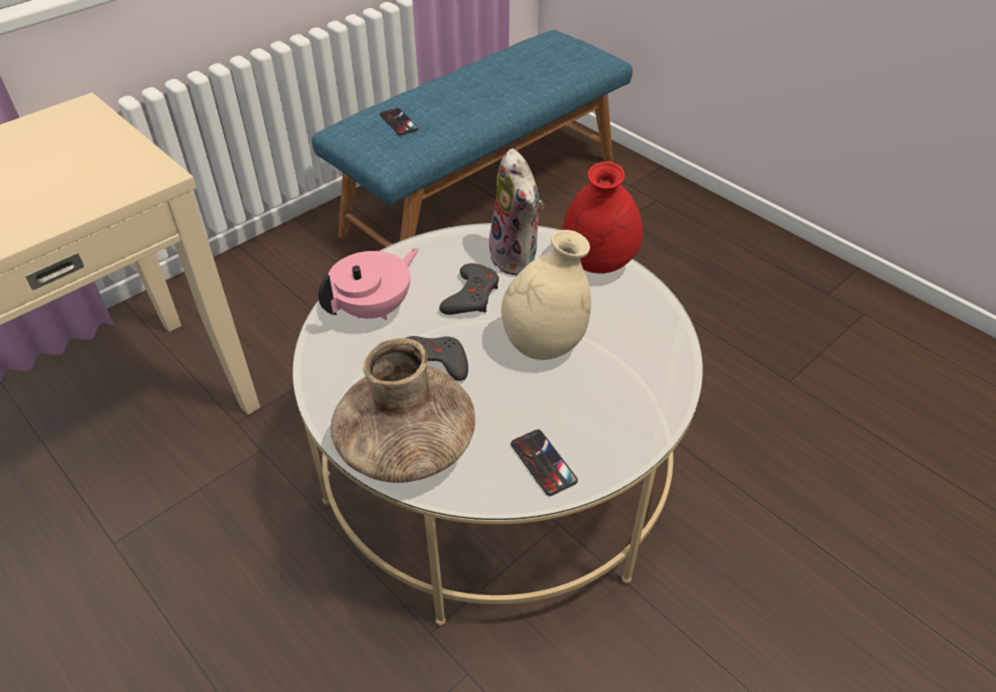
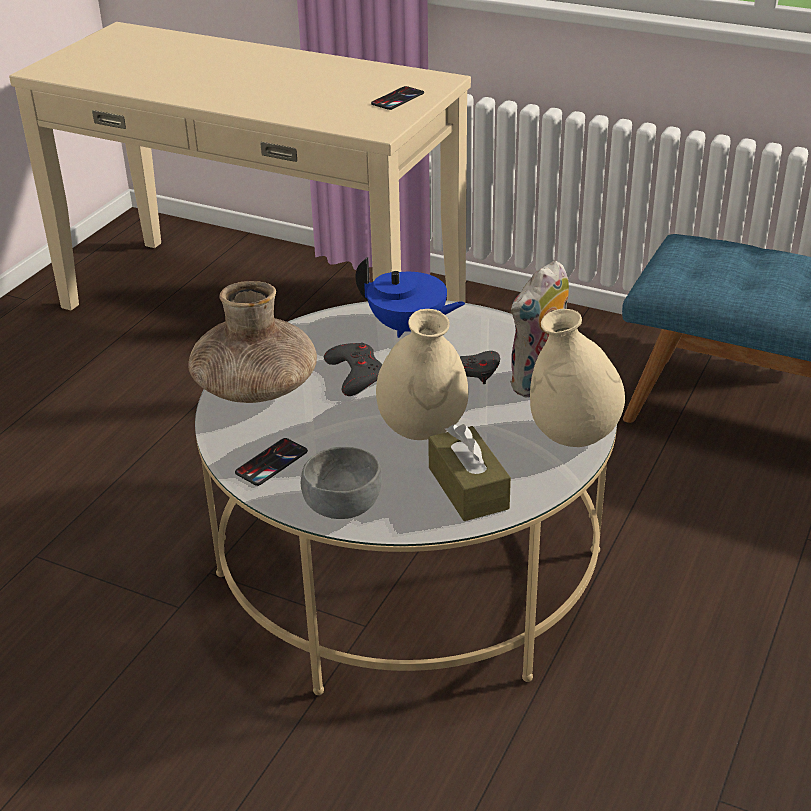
camera: 70 degrees right, 10 degrees down
(374, 309) = (408, 328): pink teapot -> blue teapot
(398, 122) = (729, 265): phone -> phone (397, 99)
(598, 264) = (573, 438): red vase -> beige vase
(634, 427) = (342, 507): none -> grey bowl
(639, 340) = (468, 488): none -> brown tissue box

